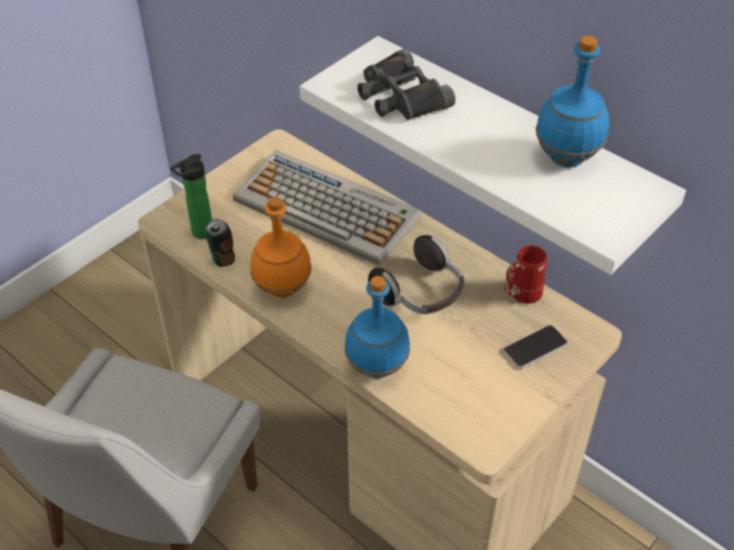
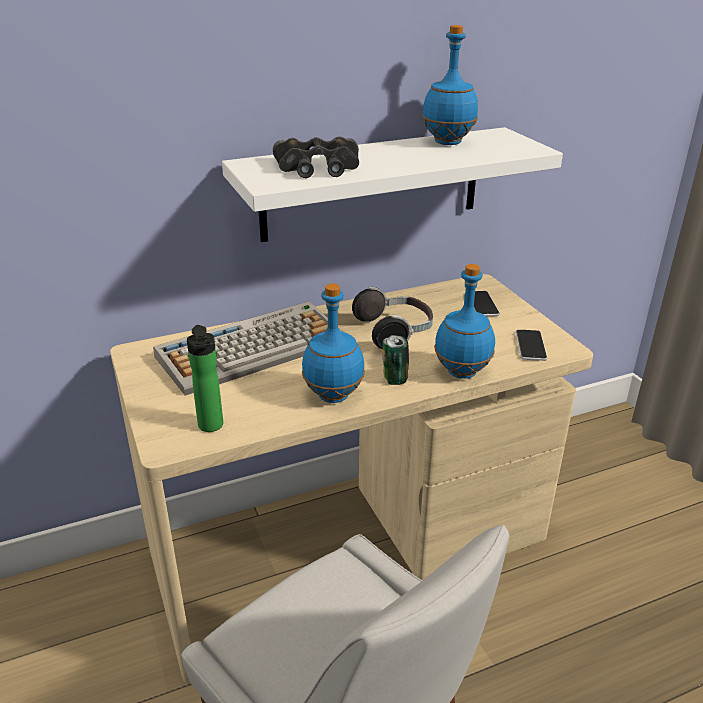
camera: 65 degrees left, 15 degrees down
(222, 258) = (262, 421): can -> can (394, 379)
(281, 288) = (333, 396): orange bottle -> blue bottle
(468, 412) = (530, 346): none -> phone
(520, 295) = (427, 296): red mug -> none

